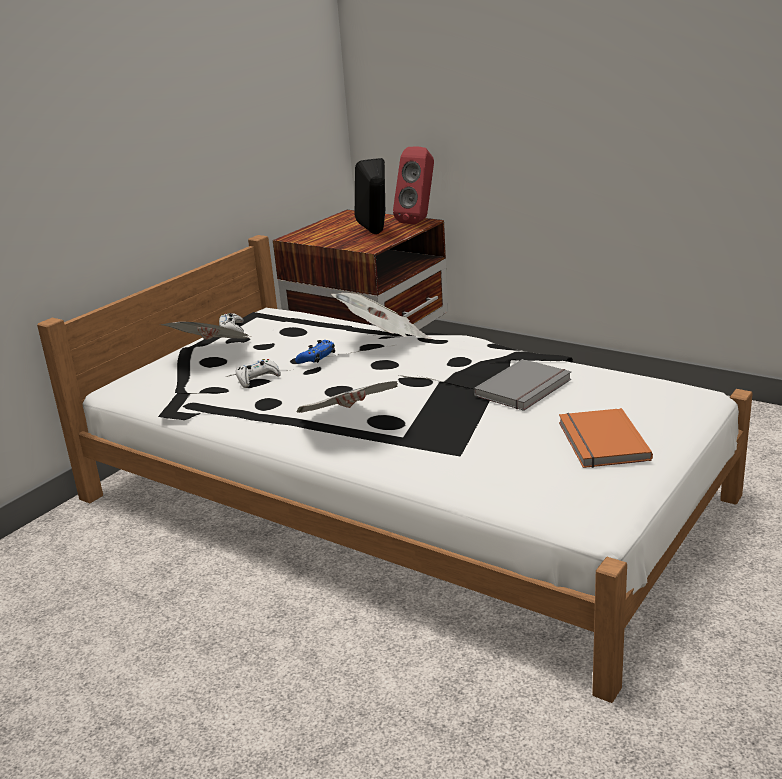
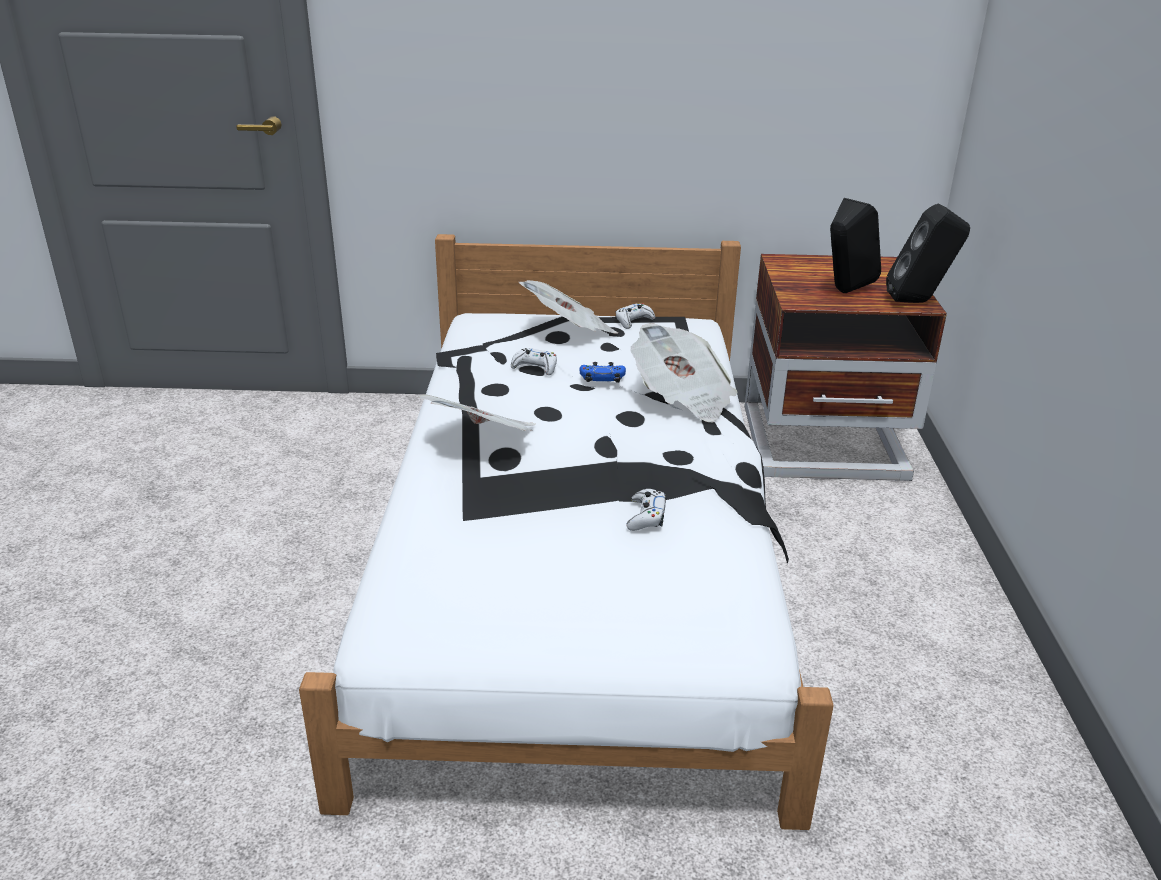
camera: 55 degrees right, 5 degrees up
(419, 221) = (919, 302): red speaker -> black speaker
(525, 388) = (646, 516): grey book -> white game controller
(600, 442) = (555, 601): orange book -> none

